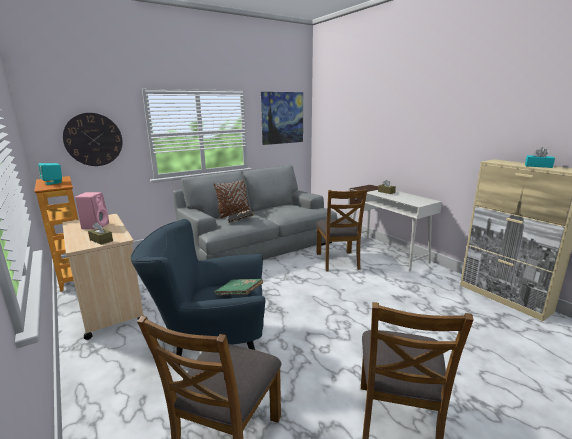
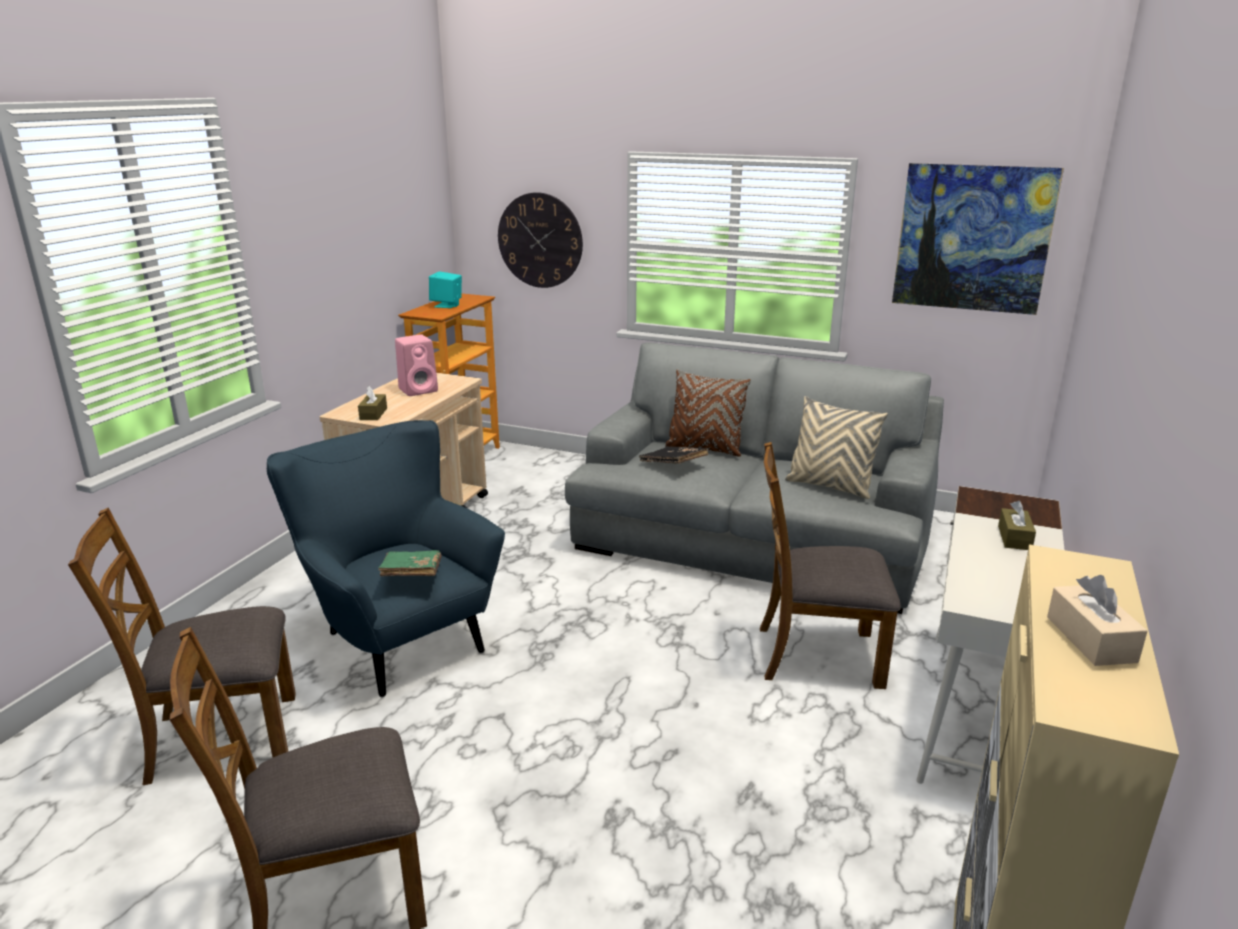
camera: 55 degrees right, 5 degrees up
(295, 208) = (830, 486): none -> beige pillow
(338, 261) = (817, 655): brown chair -> brown chair turned 45 degrees clockwise
(538, 166) = (1090, 639): turquoise tissue box -> beige tissue box

